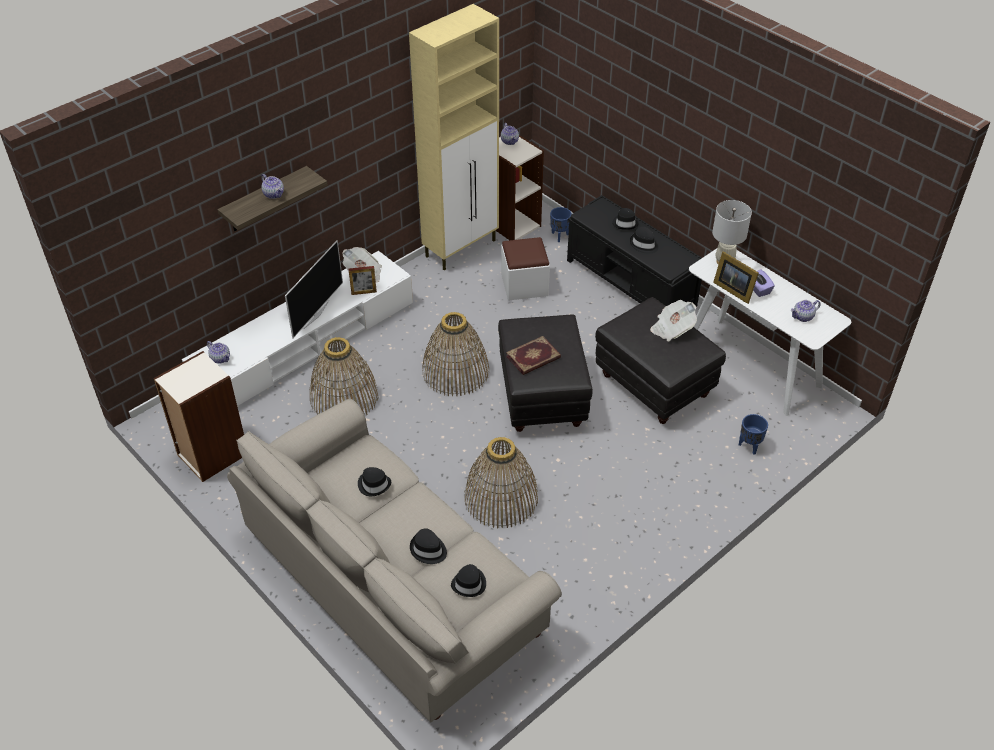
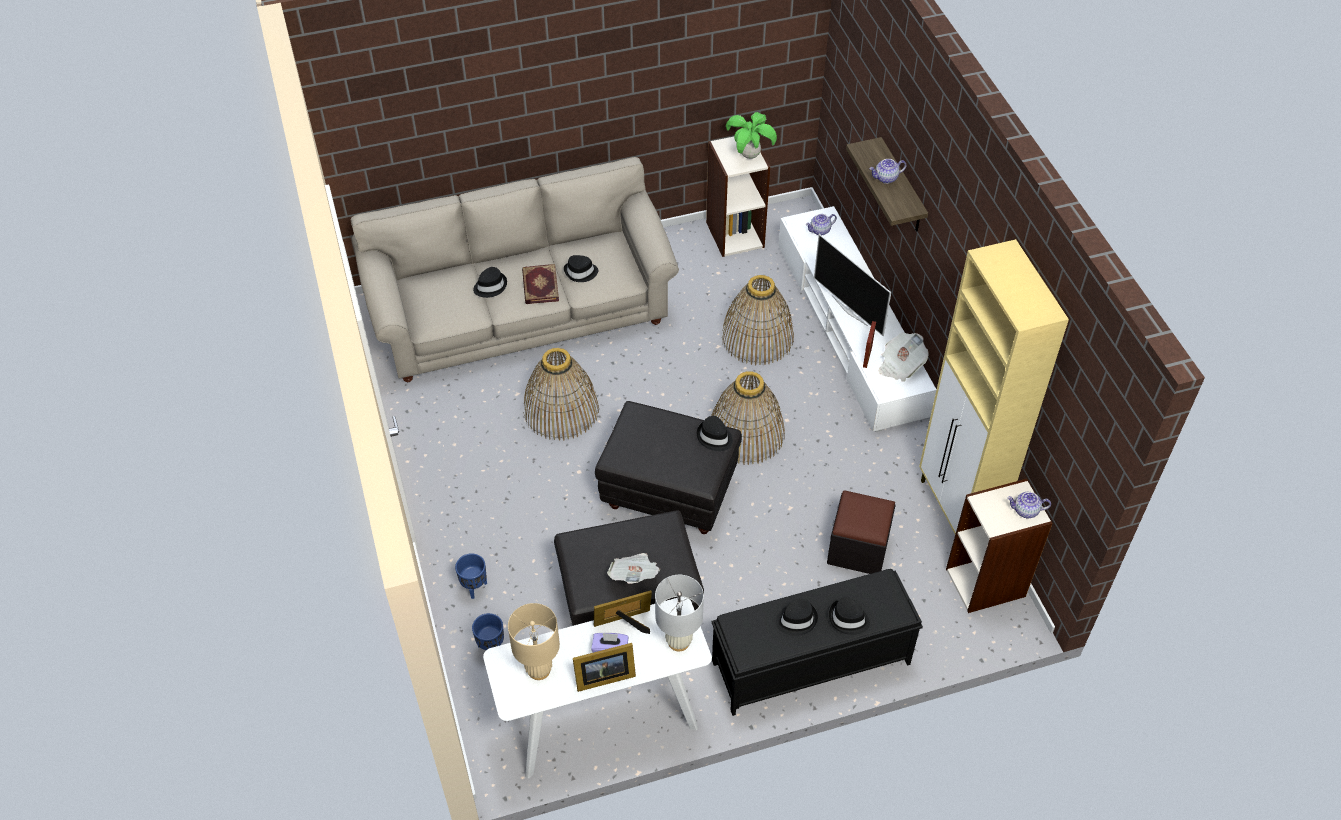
camera: 115 degrees right, 5 degrees up
(191, 368) = (750, 155): none -> potted plant
(469, 584) = (438, 299): black hat -> black hat (714, 437)
(524, 285) = (858, 548): white ottoman -> black ottoman
(533, 358) = (662, 433): book -> book (539, 286)
(559, 236) = (939, 625): blue planter -> blue planter (475, 587)
(780, 286) = (602, 677): none -> picture frame
(803, 317) = (538, 670): teapot -> beige table lamp

